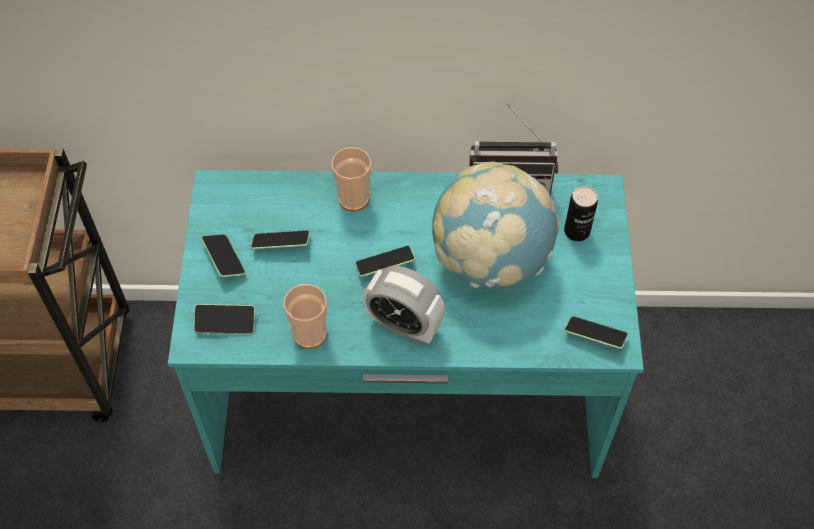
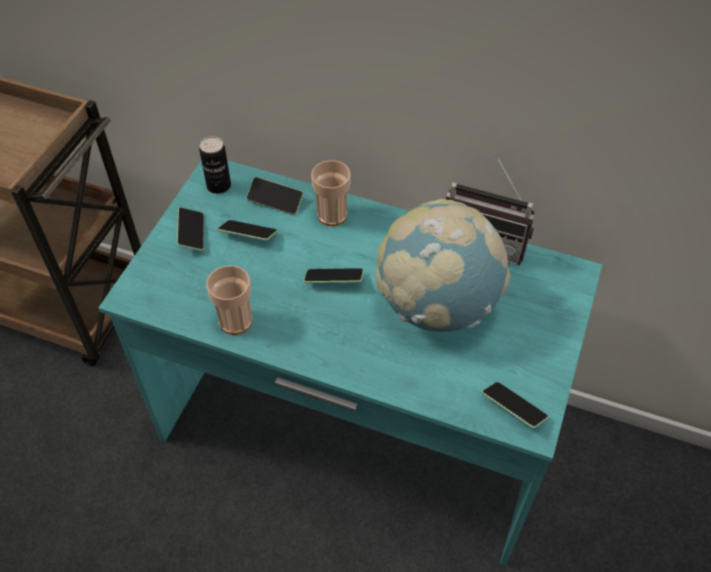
camera: 20 degrees right, 5 degrees down
(225, 323) = (165, 288): phone -> phone (275, 201)
(404, 325) = (327, 339): alarm clock -> none
(577, 231) = (535, 303): can -> can (219, 186)

